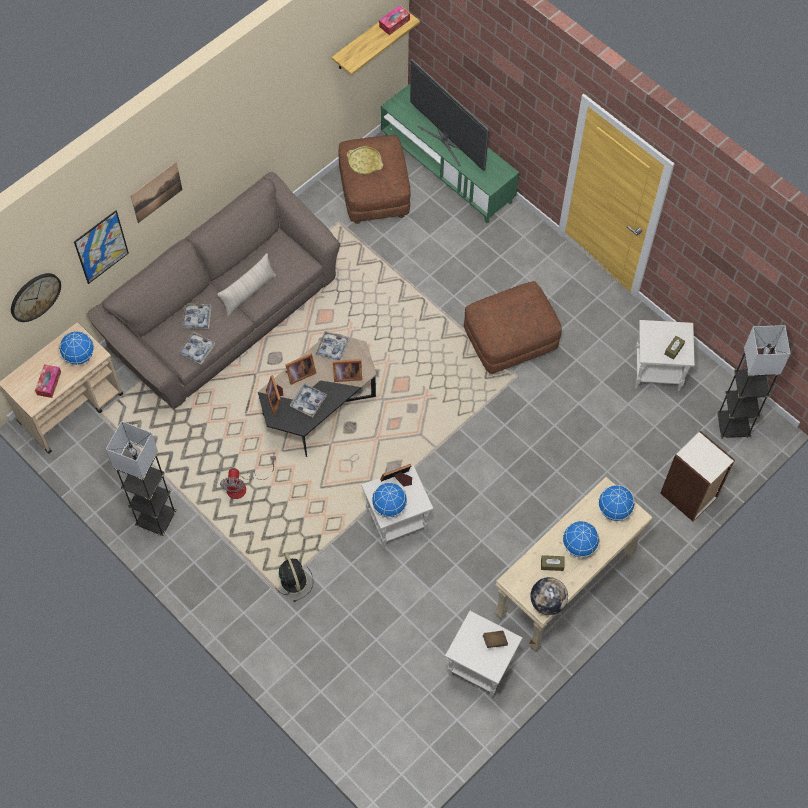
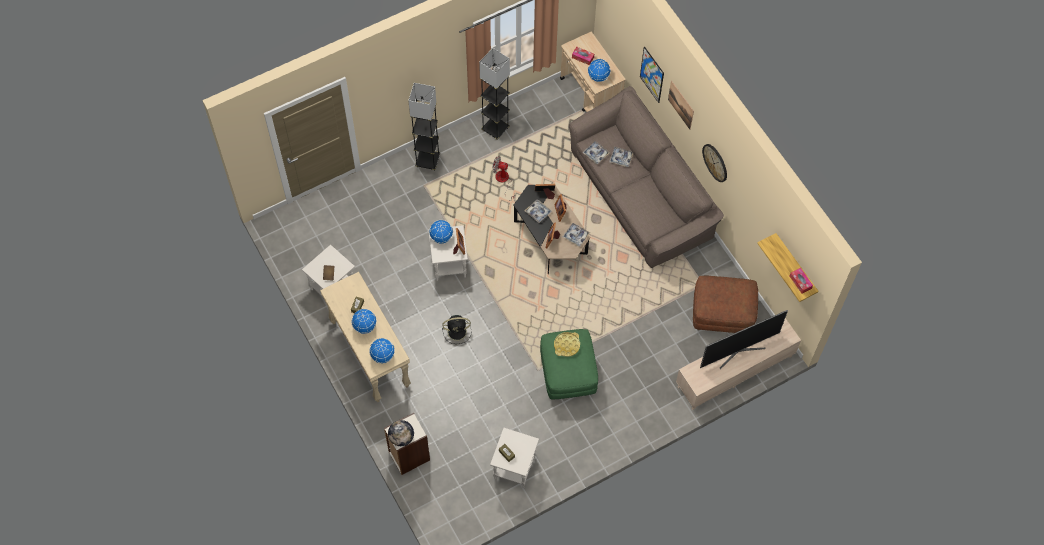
camera: 105 degrees right, 0 degrees up
(35, 296) = (622, 33): wall clock -> wall clock (715, 162)
(248, 292) = (634, 193): beige pillow -> none
(293, 580) = (428, 196): black fan -> black fan (458, 331)
(365, 162) = (730, 290): yellow tray -> yellow tray (567, 345)
(447, 169) = (734, 371): green tv stand -> beige tv stand
(509, 342) = (567, 373): brown ottoman -> green ottoman
(547, 602) = (333, 296): globe -> globe (401, 437)
(732, 426) = (454, 506): grey floor lamp -> grey floor lamp (427, 161)

